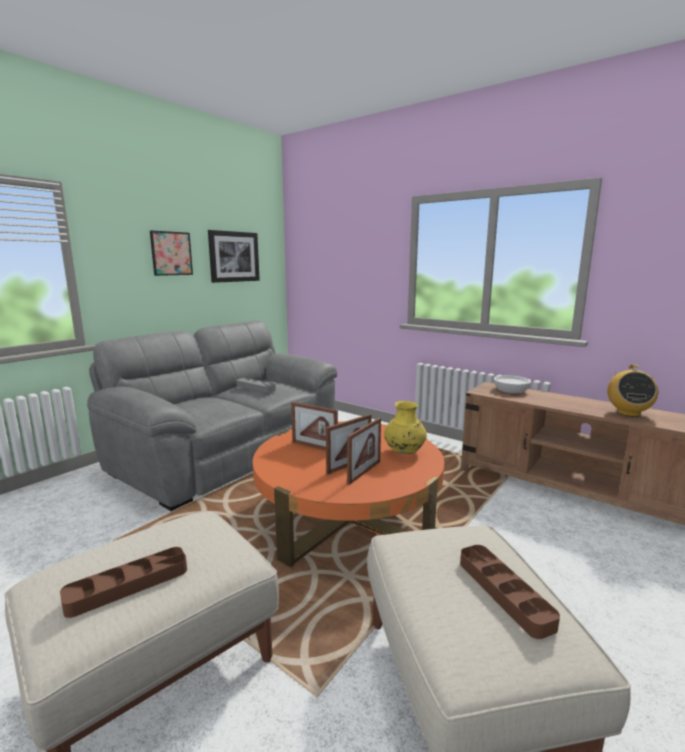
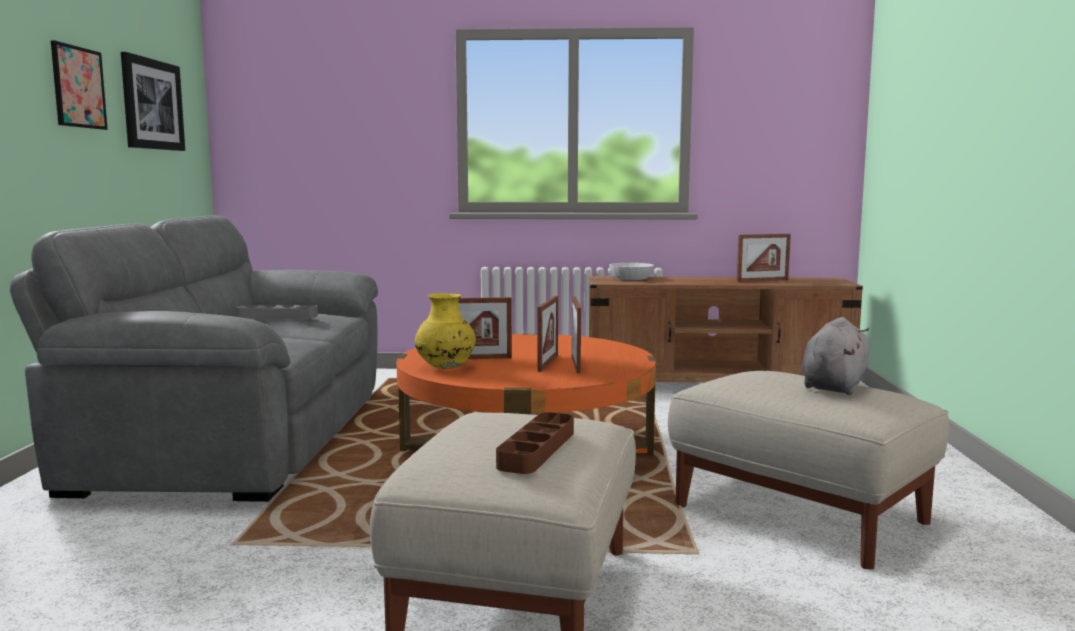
camera: 35 degrees left, 5 degrees down
(404, 452) = (585, 347): yellow vase -> yellow vase (446, 368)
(504, 592) = (834, 386): brown tray -> grey plush toy
(628, 413) = (762, 280): radio -> picture frame

